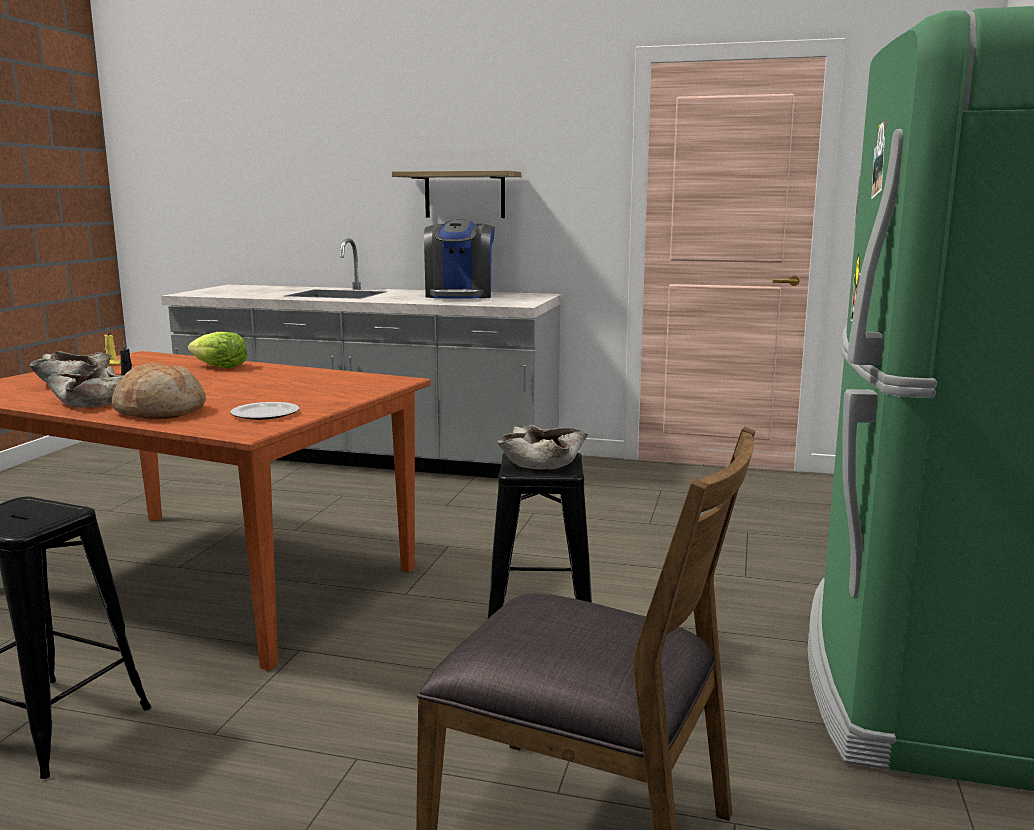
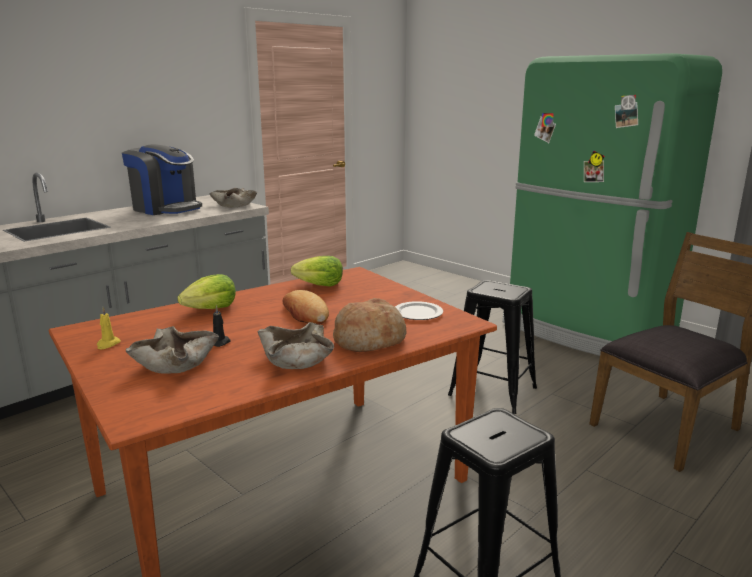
camera: 60 degrees left, 5 degrees up
(229, 387) = (305, 313): none -> bread
(332, 378) = (320, 285): none -> lettuce
(464, 195) = (129, 122): shelf -> none
(541, 461) = (498, 289): beige bowl -> beige bowl (234, 205)

